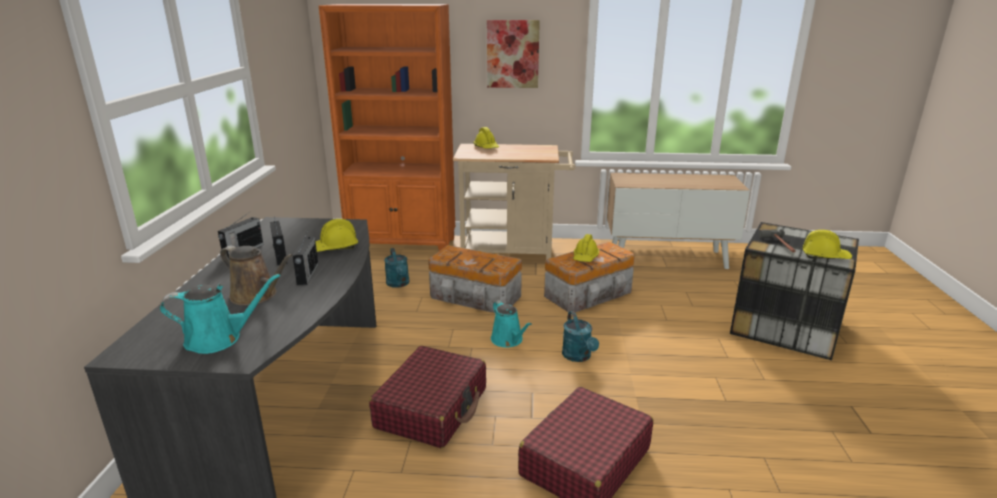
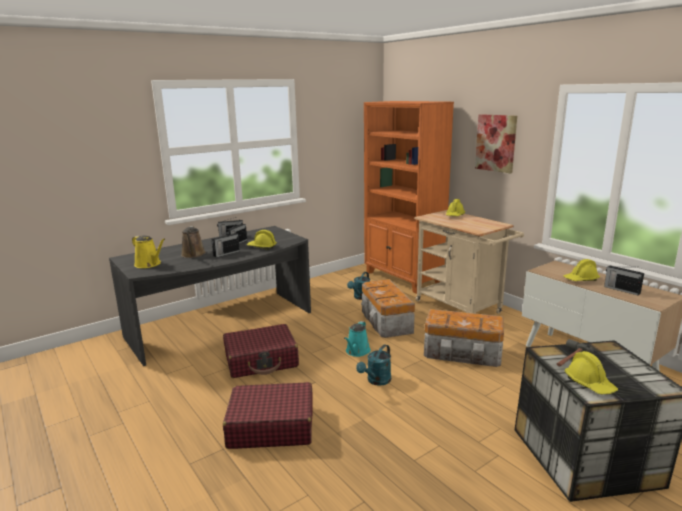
camera: 50 degrees right, 5 degrees down
(219, 339) = (149, 264): turquoise watering can -> yellow watering can
(585, 257) = (457, 318): yellow hard hat -> yellow hard hat (581, 279)
(699, 182) = (621, 289): none -> radio

